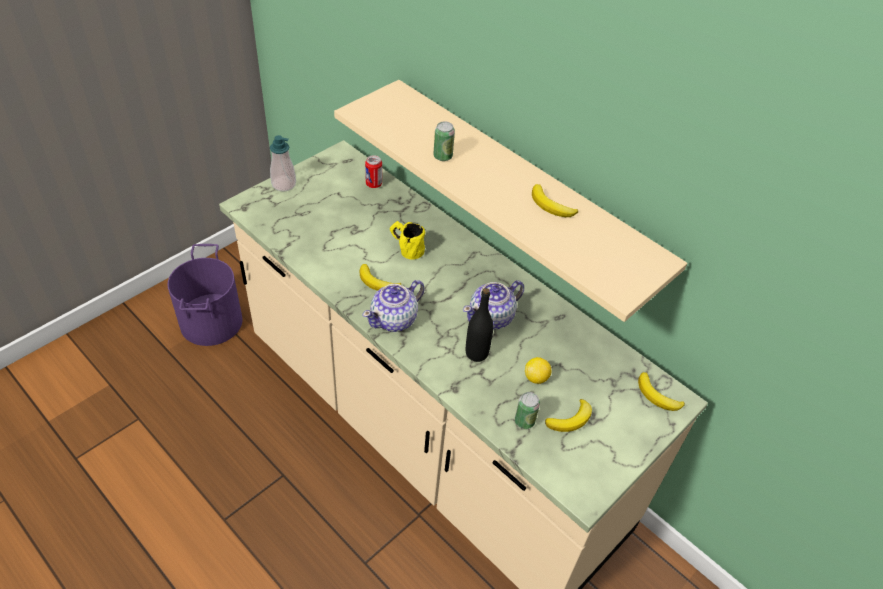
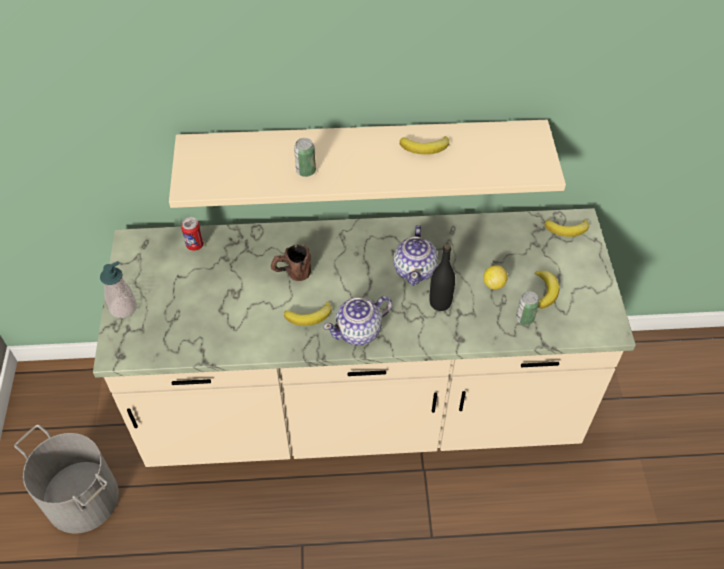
camera: 45 degrees left, 5 degrees up
(210, 322) = (81, 499): purple bucket -> grey bucket
(394, 319) = (359, 331): teapot -> teapot turned 60 degrees clockwise
(406, 248) = (291, 273): yellow mug -> brown mug

